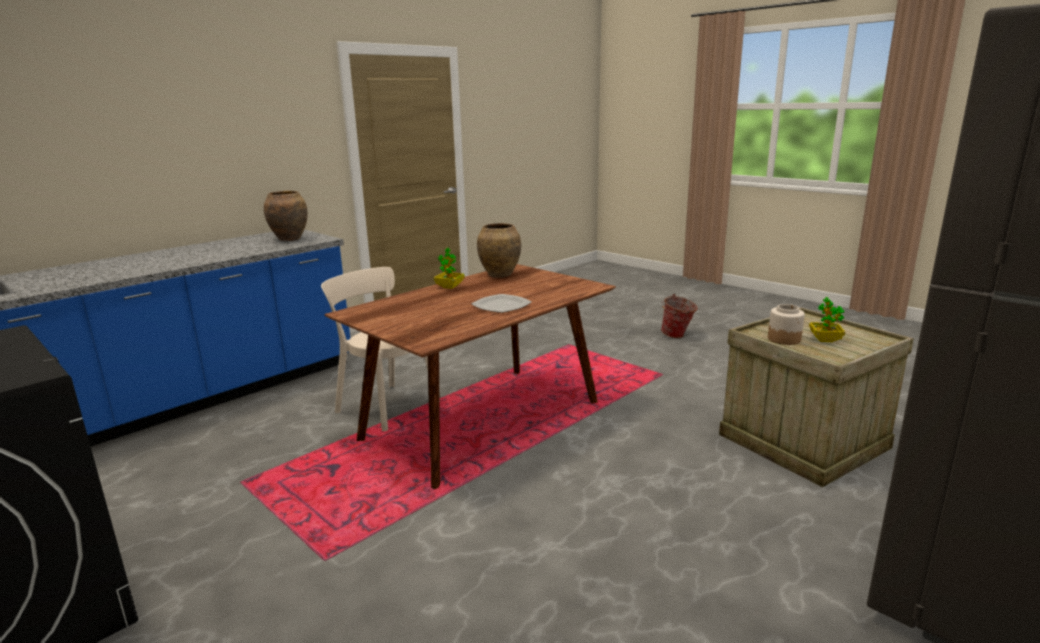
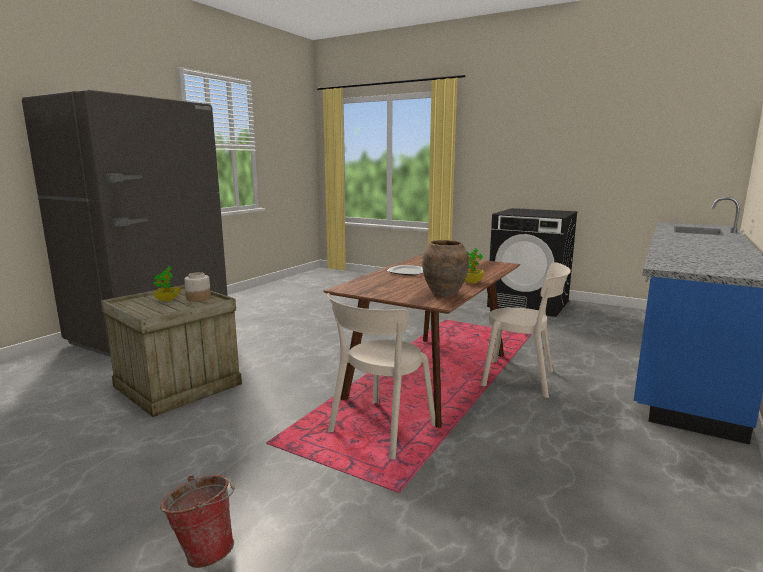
camera: 165 degrees right, 5 degrees down
(290, 239) = (699, 266): brown vase -> none
(567, 375) = (379, 431): none -> beige chair

